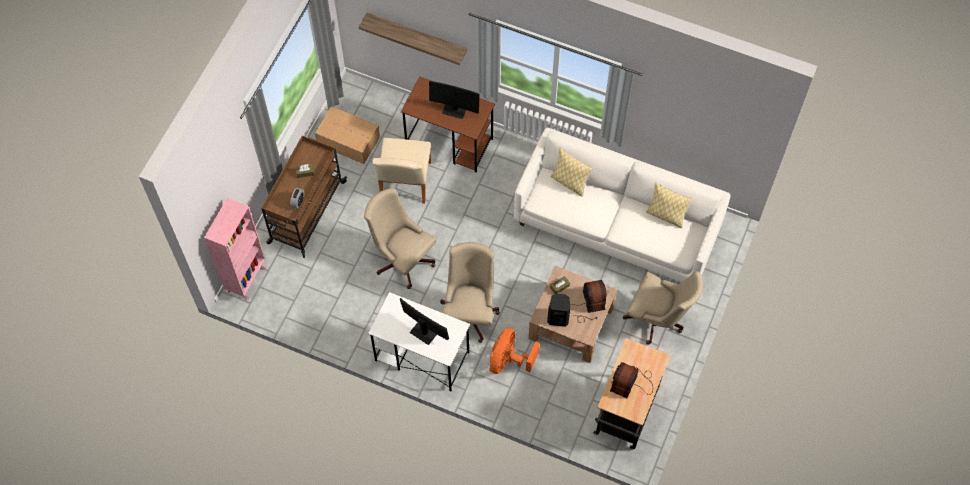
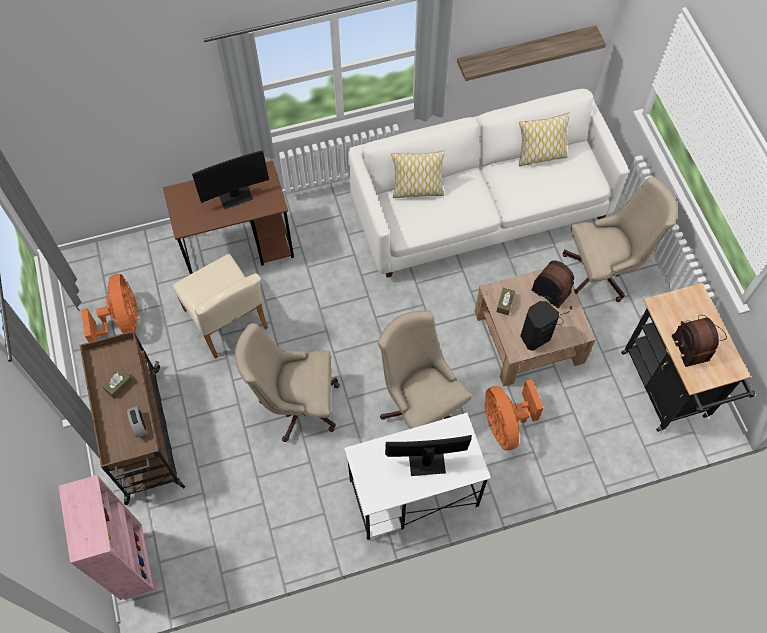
camera: 40 degrees left, 0 degrees up
(348, 140) = (122, 322): cardboard box -> orange fan
(417, 36) = (134, 135): shelf -> shelf (525, 52)

